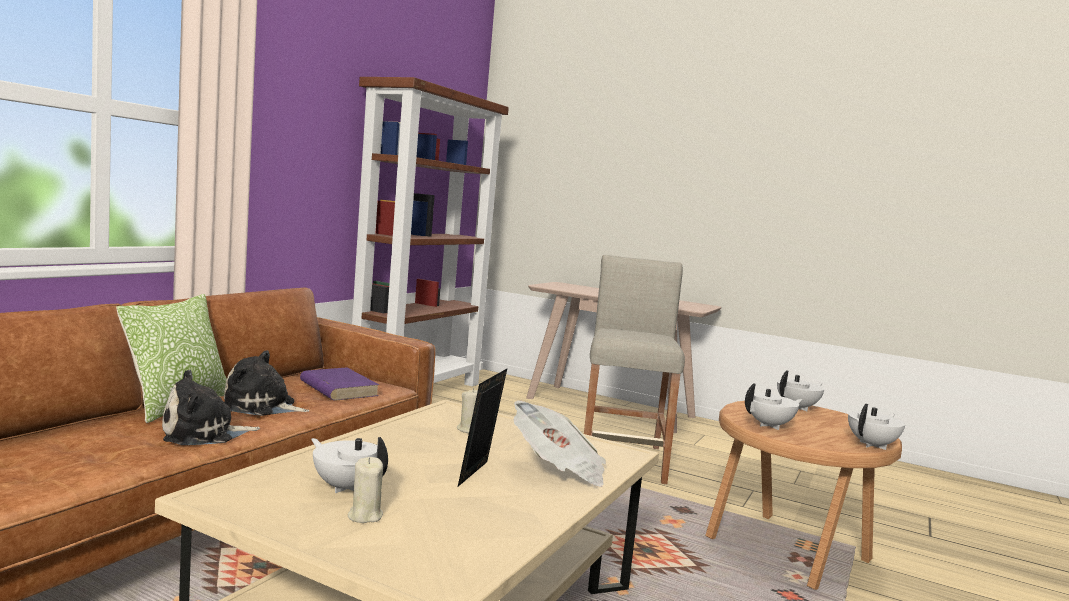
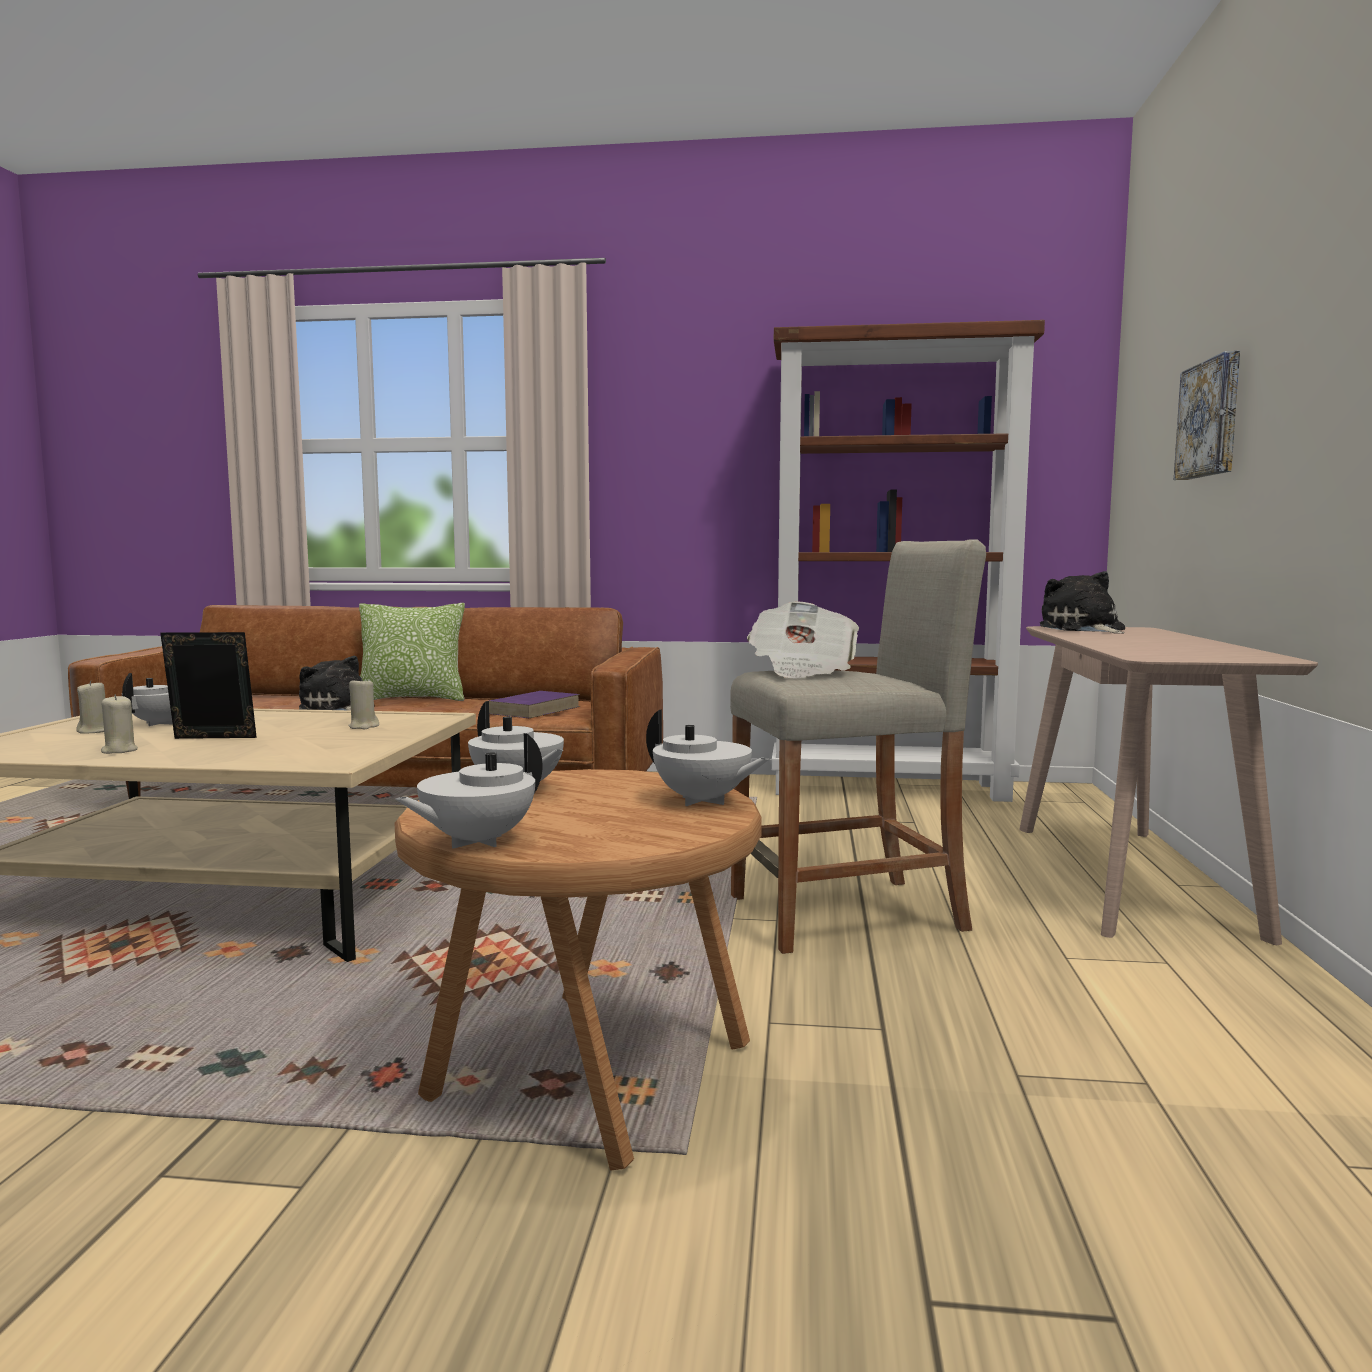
camera: 70 degrees right, 0 degrees up
(262, 406) = (438, 708): plush toy -> plush toy (1083, 629)
(507, 508) = (119, 751): none -> beige candle
(559, 470) = (241, 751): newspaper -> newspaper (802, 671)
(611, 187) = (1212, 419): none -> picture
(873, 445) = (476, 841): white teapot -> white teapot turned 105 degrees clockwise

